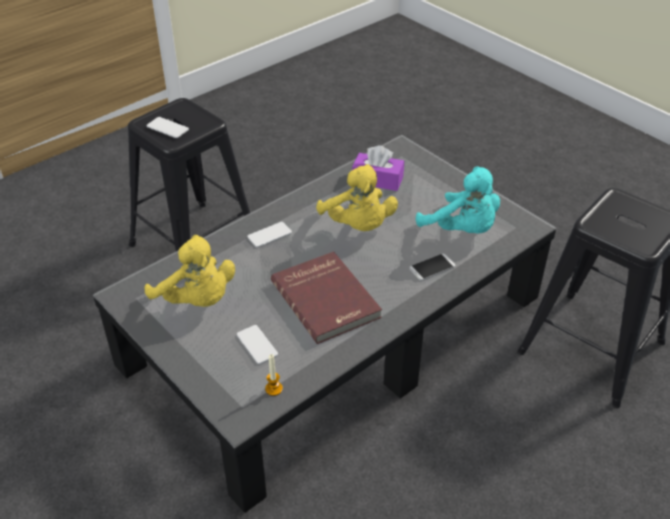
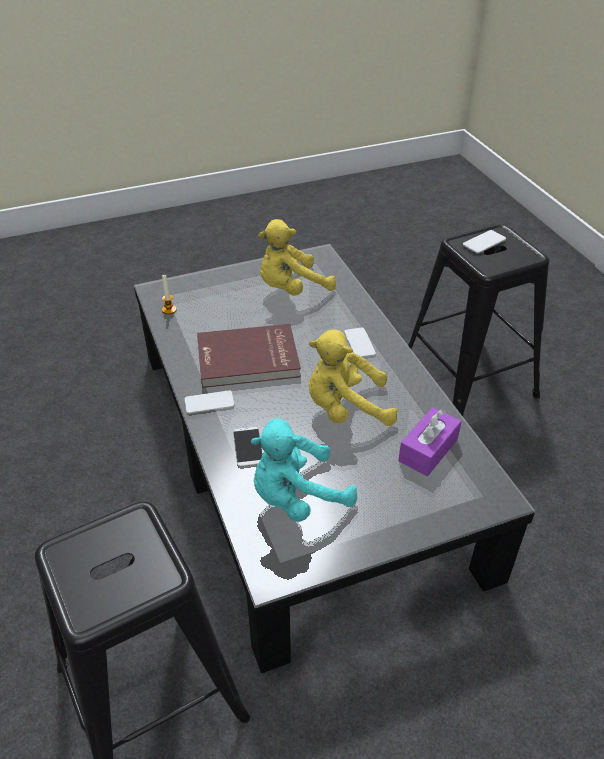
camera: 110 degrees right, 0 degrees up
(257, 345) = (220, 310): phone -> phone (209, 402)

